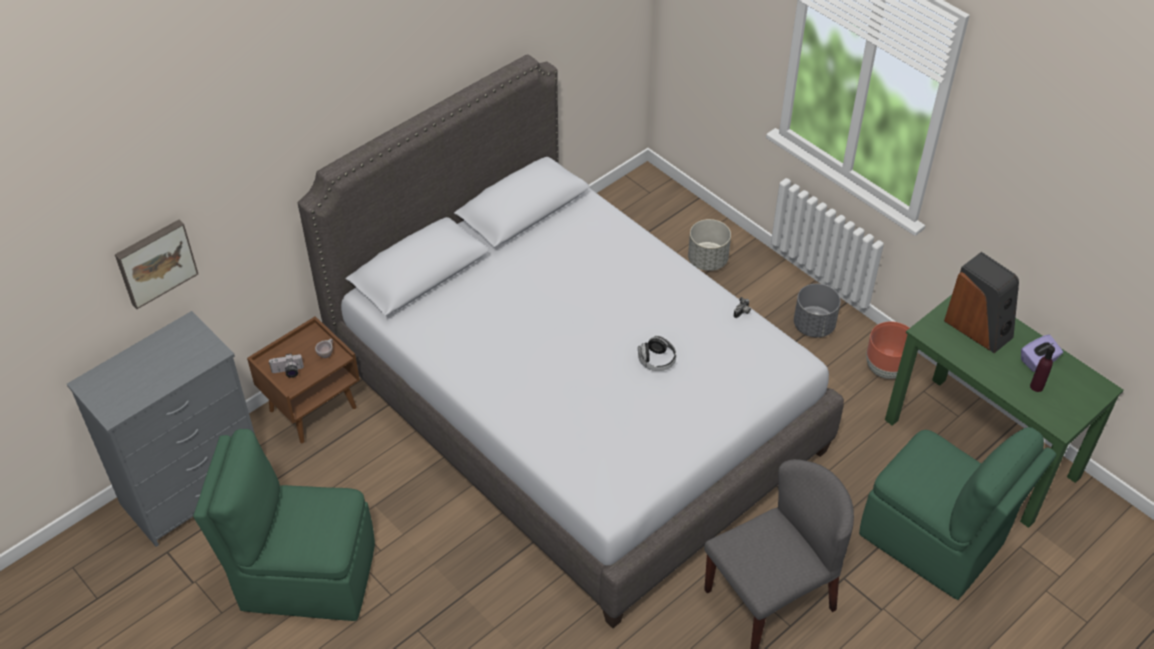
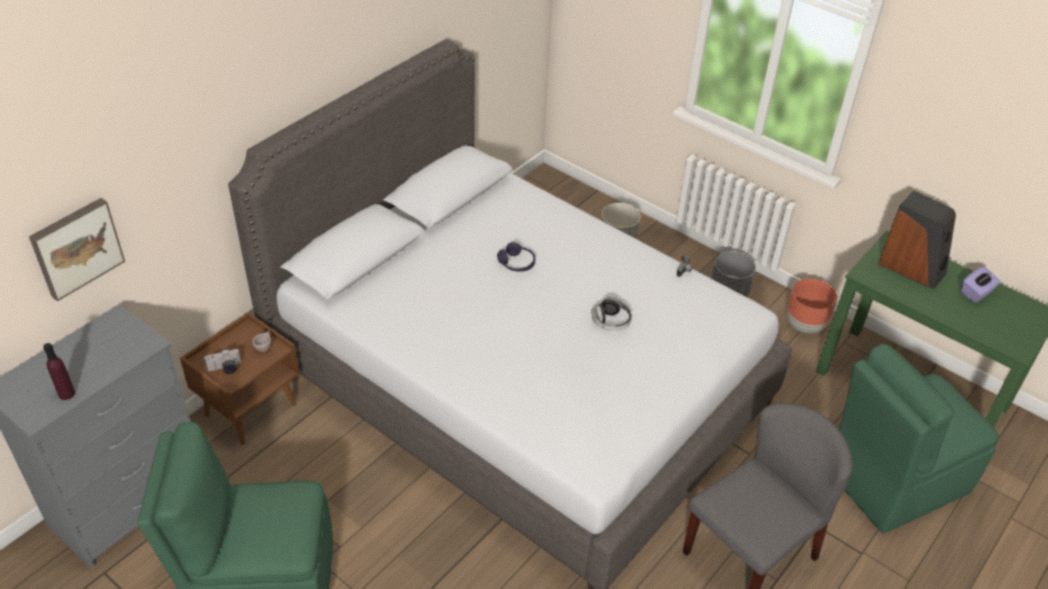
camera: 10 degrees left, 5 degrees down
(576, 291) = (516, 263): none -> purple headphones
(934, 541) = (893, 481): green chair -> green chair turned 120 degrees clockwise
(1036, 386) = (983, 316): purple bottle -> purple bottle (66, 394)

